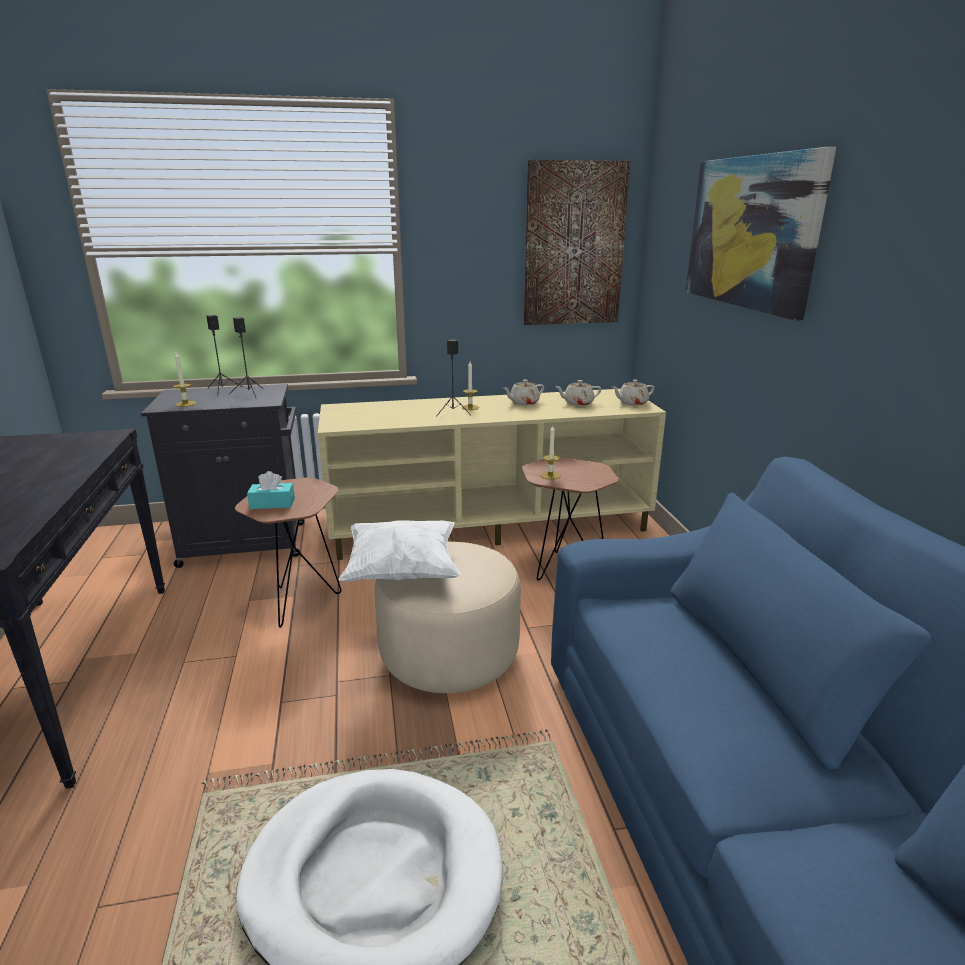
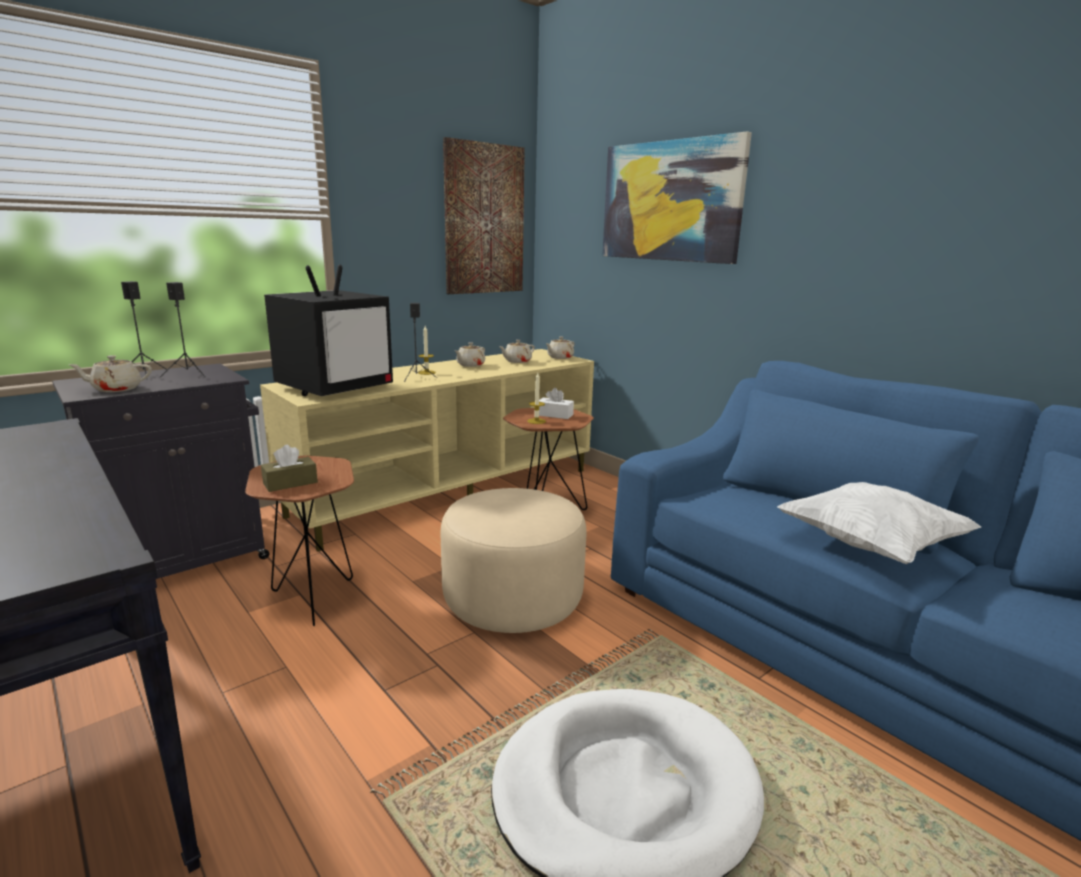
camera: 30 degrees left, 5 degrees down
(185, 404) = (116, 389): candle -> beige teapot
(272, 504) = (290, 483): turquoise tissue box -> brown tissue box
(370, 417) = (336, 388): none -> television
(402, 571) = (476, 519): white pillow -> white pillow (869, 545)
(578, 471) = (555, 415): none -> white tissue box

